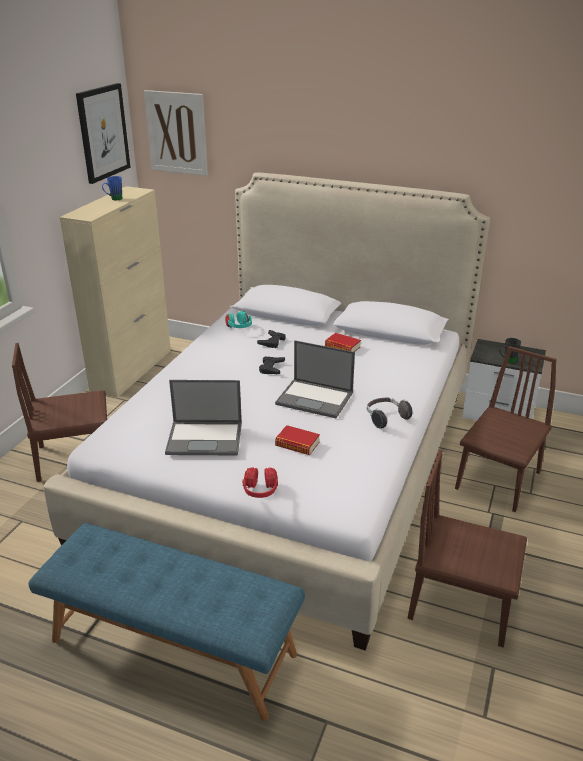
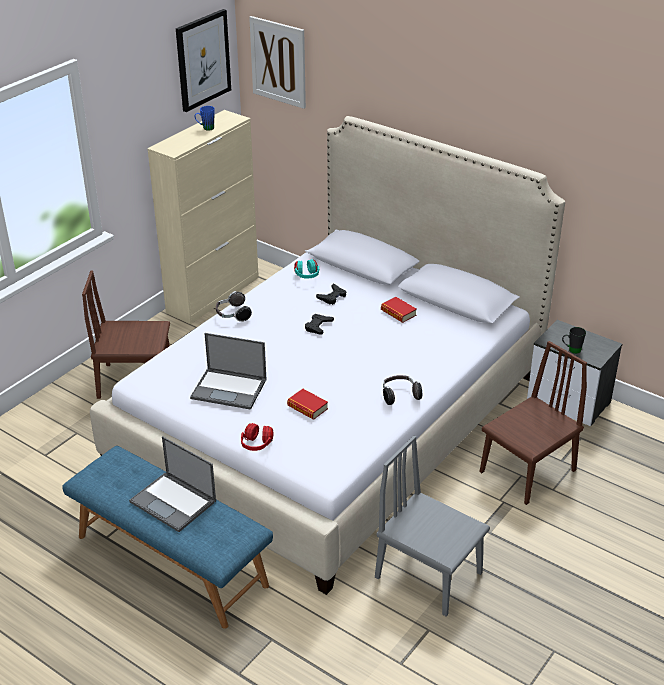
camera: 15 degrees right, 5 degrees up
(179, 369) = (232, 315): none -> headphones
(315, 398) = (344, 365): laptop -> laptop (174, 502)
(461, 604) = (428, 575): brown chair -> grey chair

